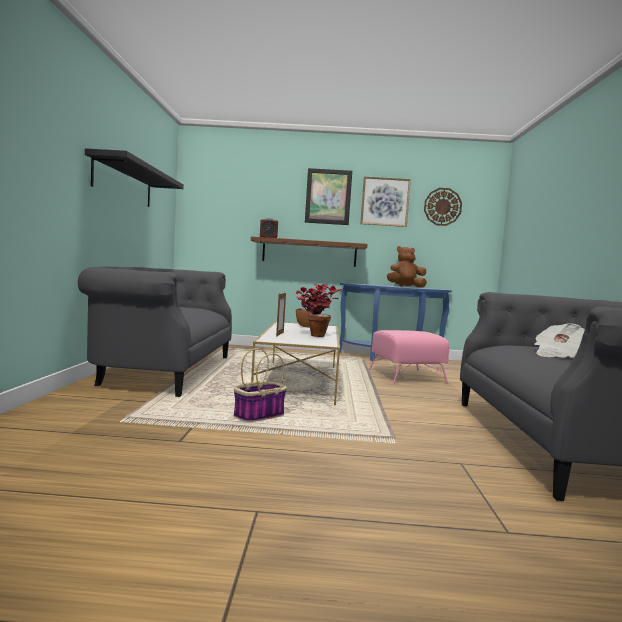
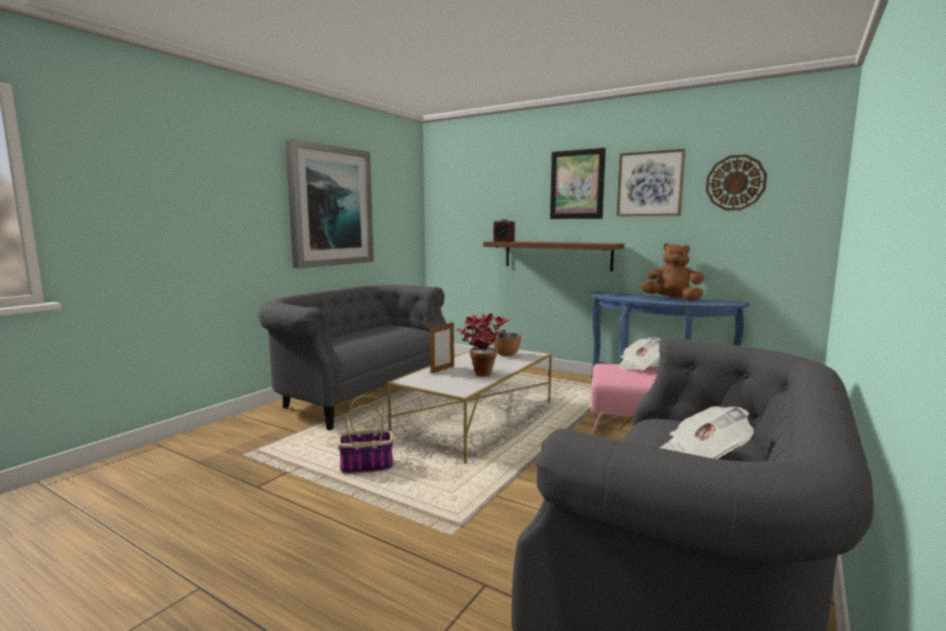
camera: 30 degrees right, 5 degrees up
(124, 183) = (330, 206): black shelf -> picture
(411, 330) = (640, 366): none -> newspaper

